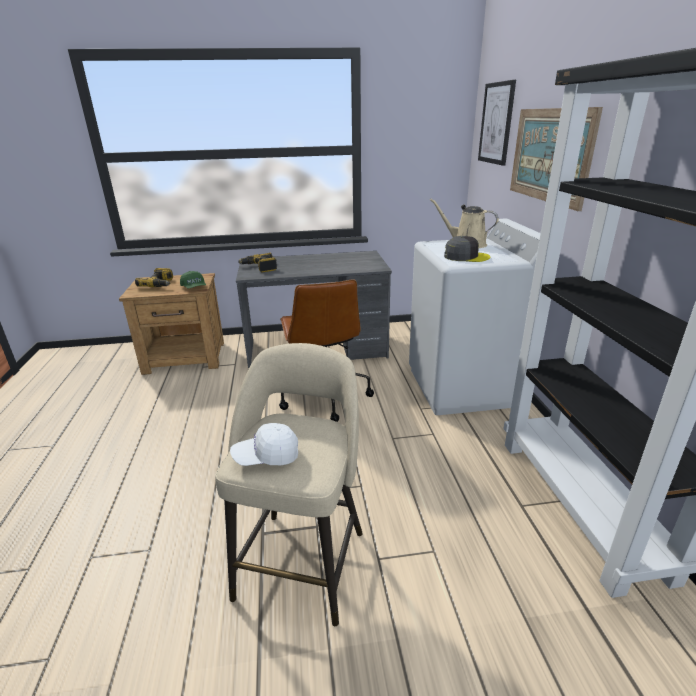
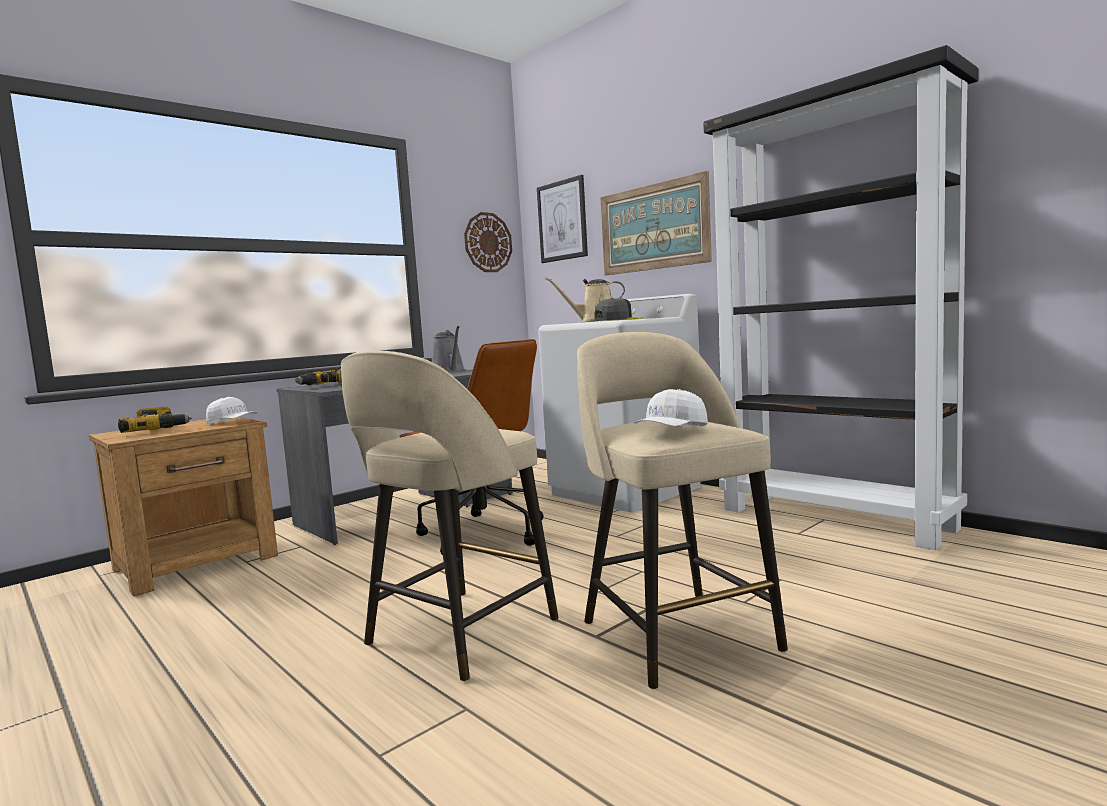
camera: 35 degrees left, 20 degrees down
(194, 287) = (233, 423): green cap -> white cap
(211, 486) = (458, 634): none -> beige stool
(362, 257) = (449, 371): none -> grey watering can
(434, 137) = (488, 242): none -> wall clock

